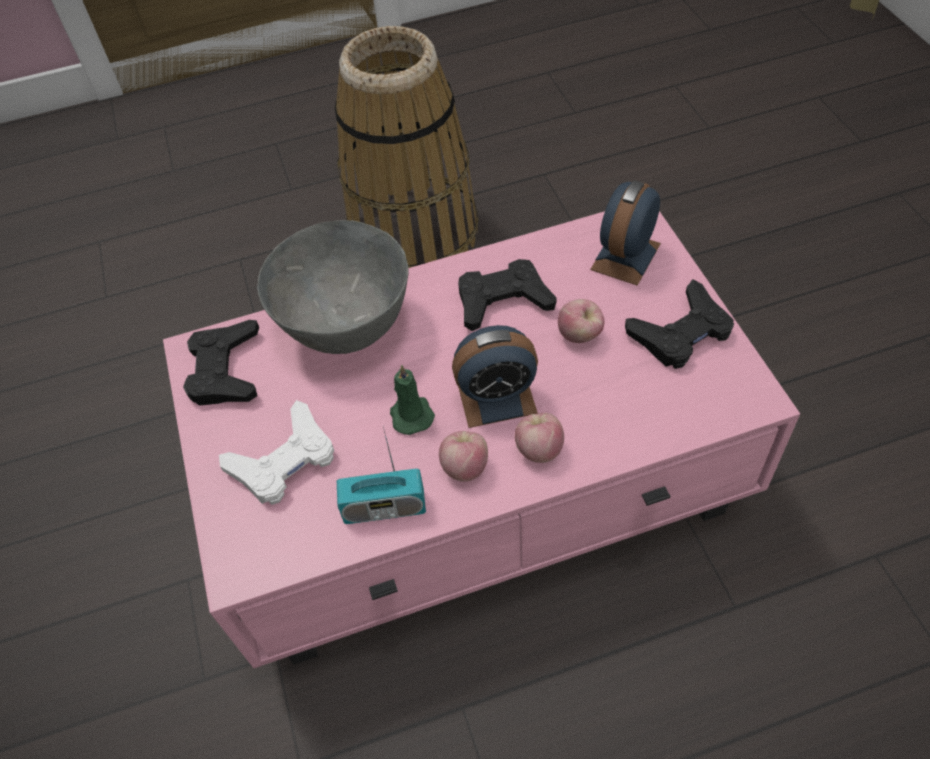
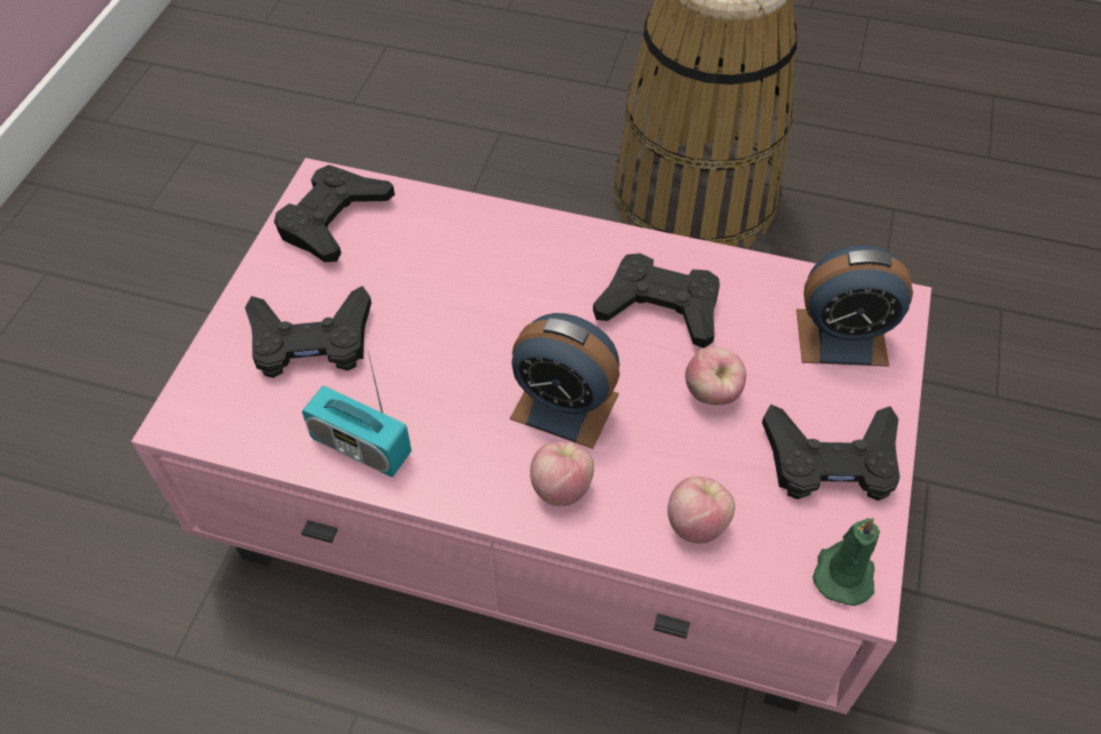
camera: 30 degrees right, 0 degrees up
(284, 461) = (311, 341): white game controller -> black game controller
(348, 327) = (480, 244): grey bowl -> none
(411, 414) = (465, 369): green candle -> green candle (843, 572)
(465, 467) = (471, 457): apple -> apple (696, 524)
(625, 256) = (841, 337): alarm clock -> alarm clock turned 150 degrees counterclockwise

